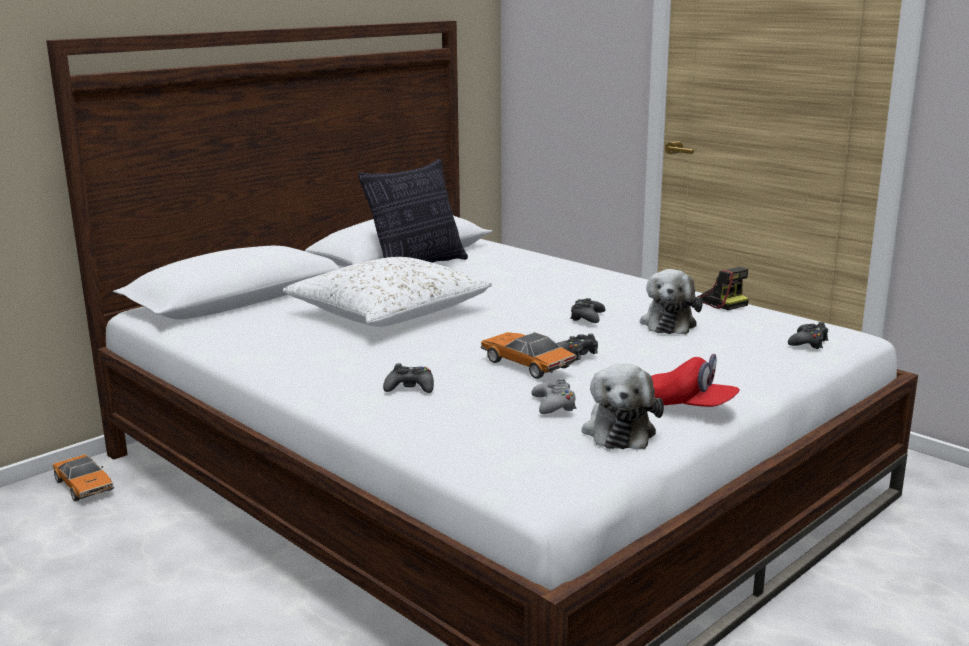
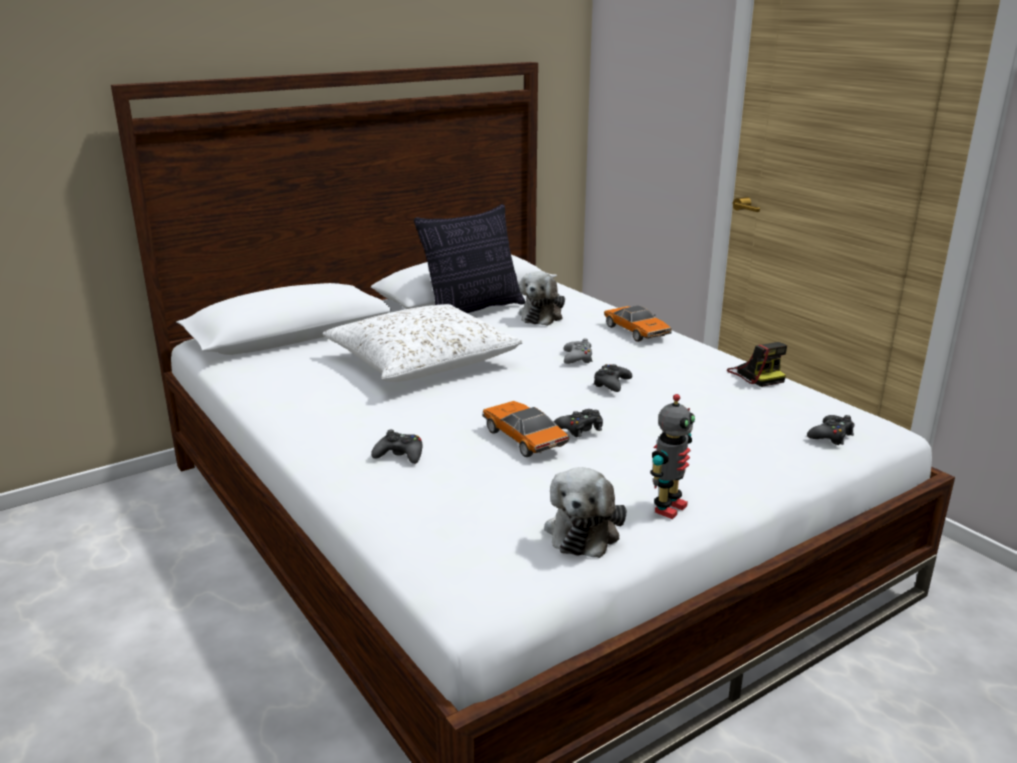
camera: 10 degrees right, 5 degrees up
(84, 486) = (147, 497): toy car -> toy car (636, 331)
(554, 405) = (528, 493): grey game controller -> grey game controller (577, 358)
(668, 323) = (692, 398): plush toy -> plush toy (542, 315)
(688, 407) = (668, 508): red cap -> toy robot

